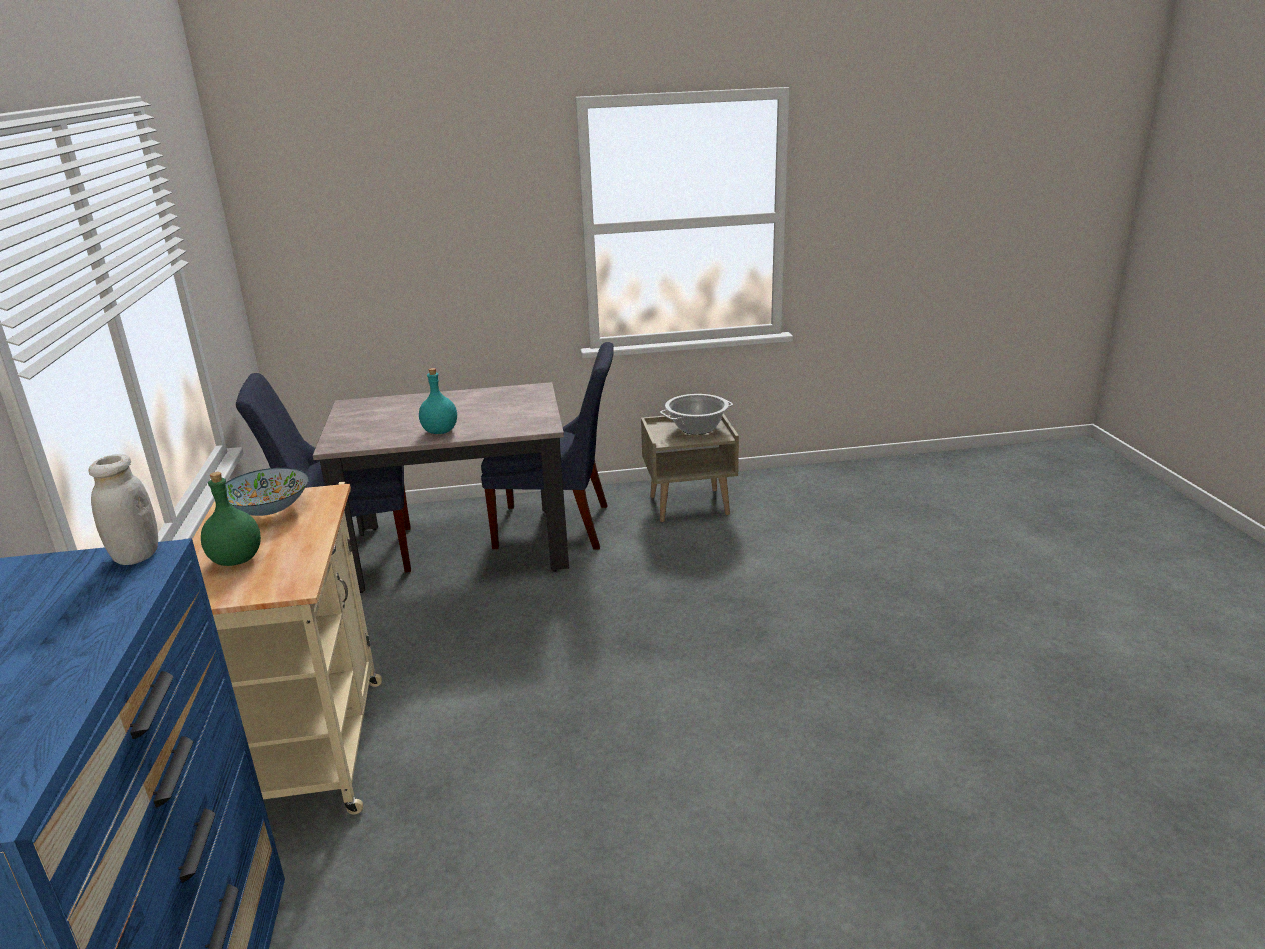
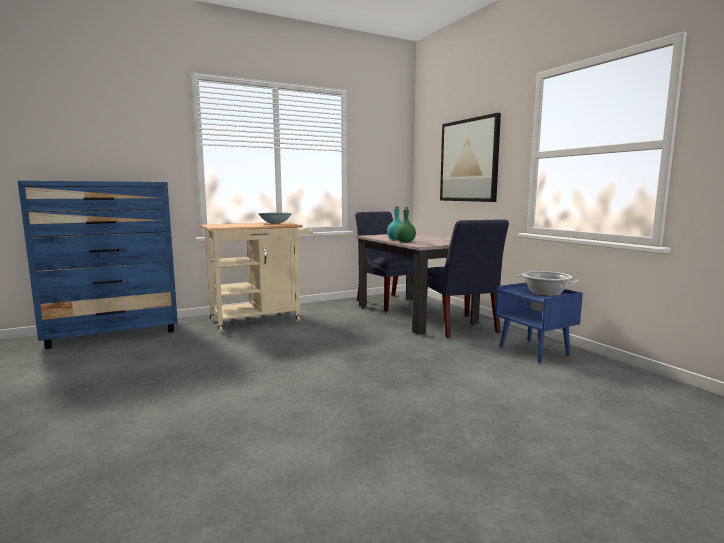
camera: 70 degrees right, 15 degrees down
(136, 555) = (157, 181): white jar -> none
(237, 560) = (236, 224): green bottle -> green bottle (405, 242)
(432, 238) = (469, 160): none -> picture
(690, 505) = (535, 351): beige nightstand -> blue nightstand

